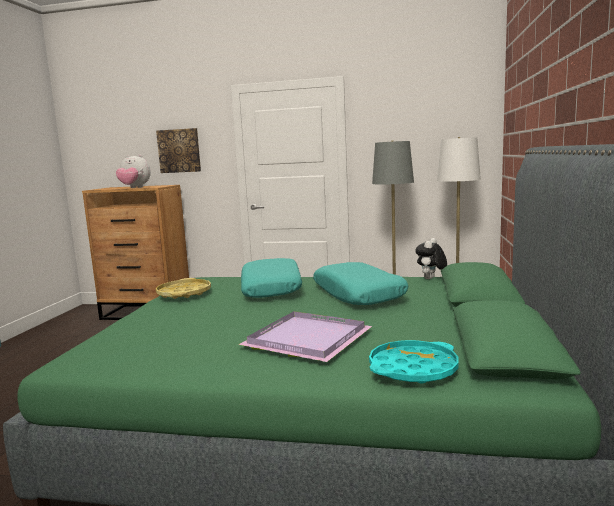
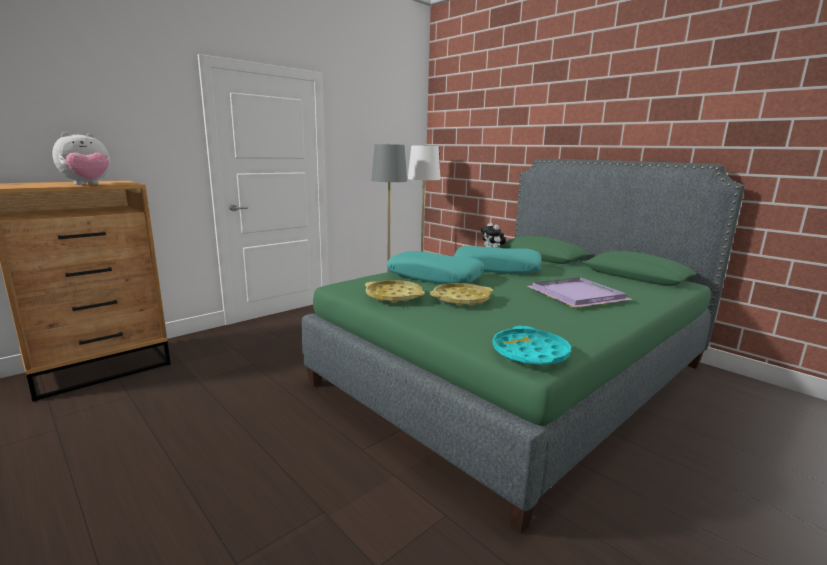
camera: 55 degrees left, 5 degrees up
(179, 151) = (120, 132): picture -> none
(209, 309) = (461, 299): none -> yellow tray
(413, 369) = (650, 292): turquoise tray -> turquoise tray (530, 353)

